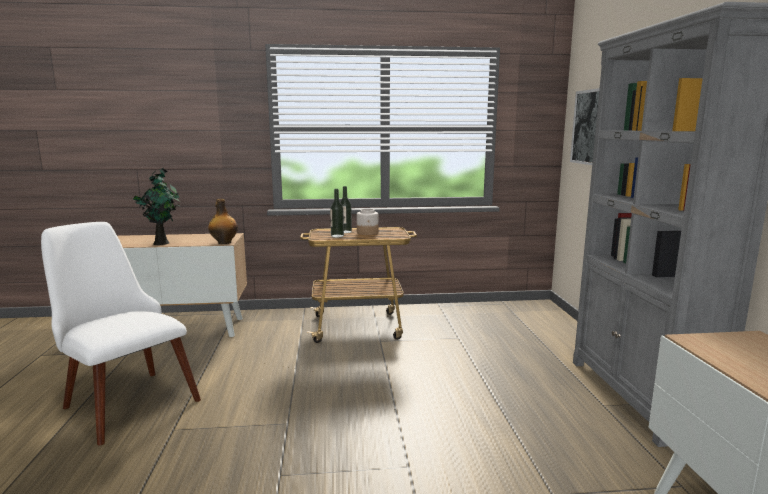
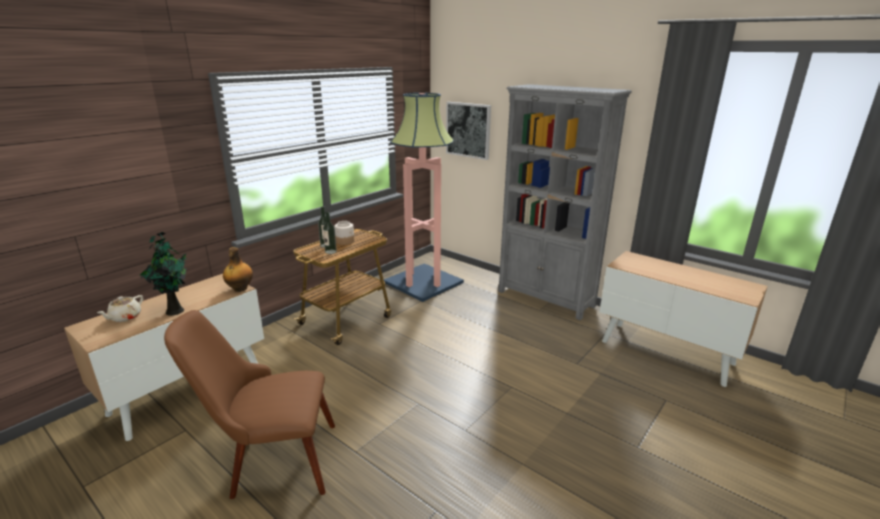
camera: 45 degrees left, 10 degrees up
(123, 399) = (270, 461): white chair -> brown chair
(134, 239) = (125, 317): none -> beige teapot
(490, 323) = (423, 282): none -> floor lamp

